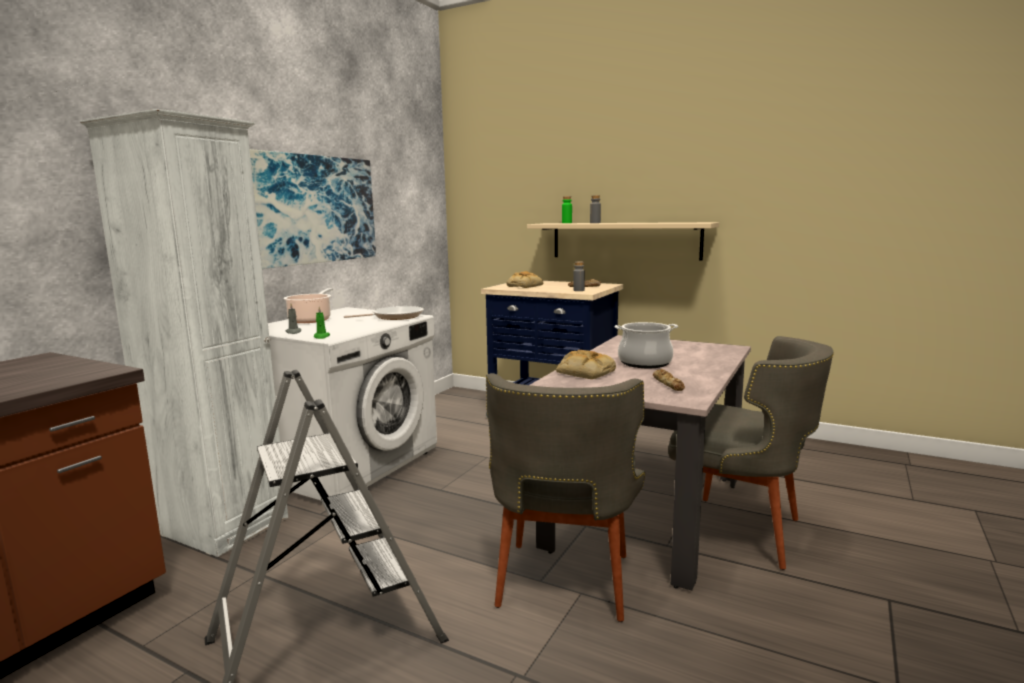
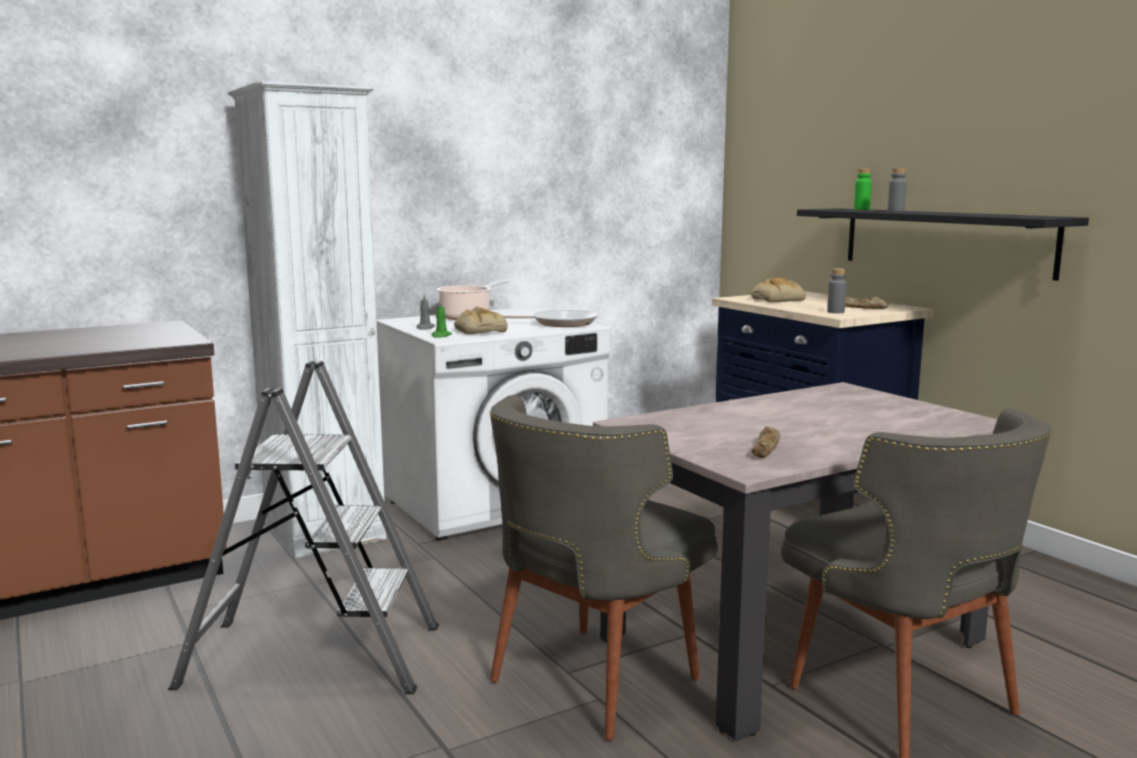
camera: 30 degrees right, 0 degrees up
(315, 209) = (503, 182): picture -> none
(584, 372) = (690, 418): bread -> bread (479, 330)
(624, 240) = (944, 241): beige shelf -> black shelf
(645, 363) = (796, 420): cooking pot -> none

